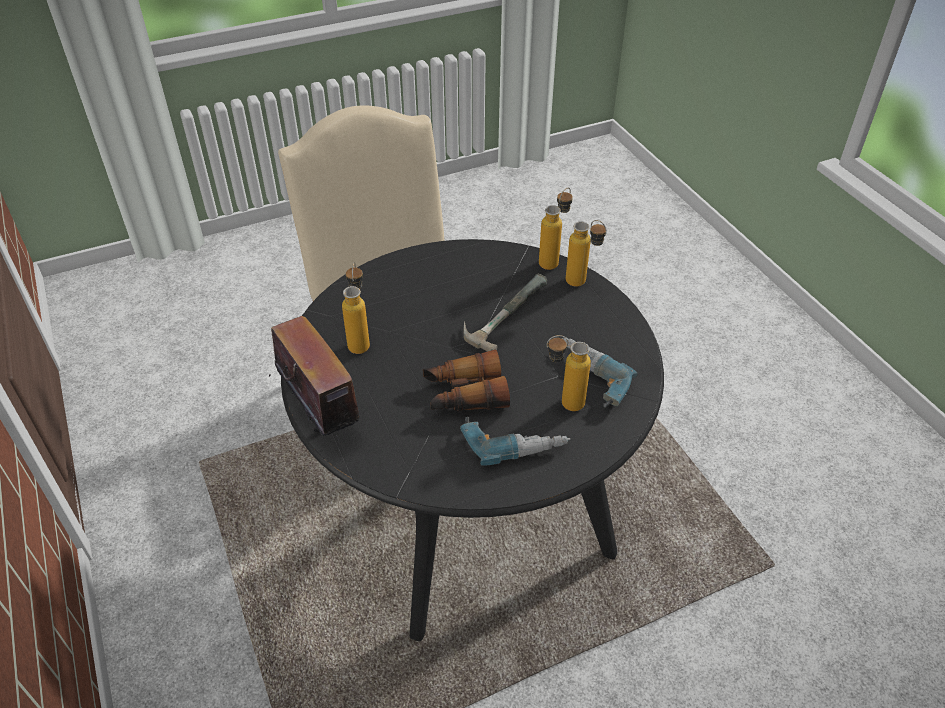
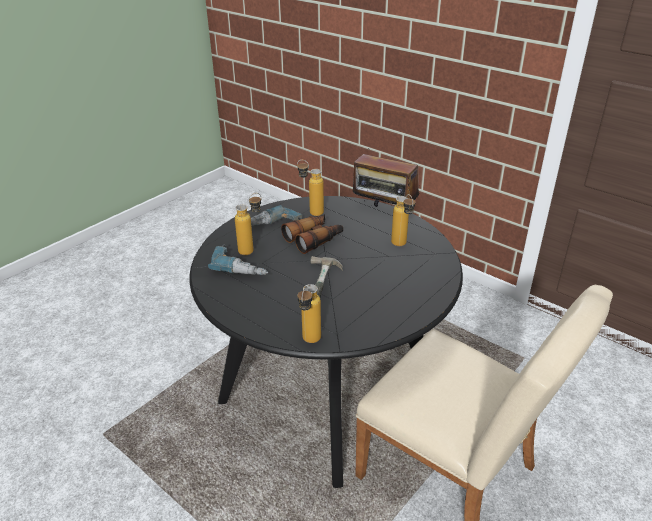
camera: 155 degrees right, 10 degrees down
(582, 284) = (273, 328): bottle -> bottle (311, 212)

